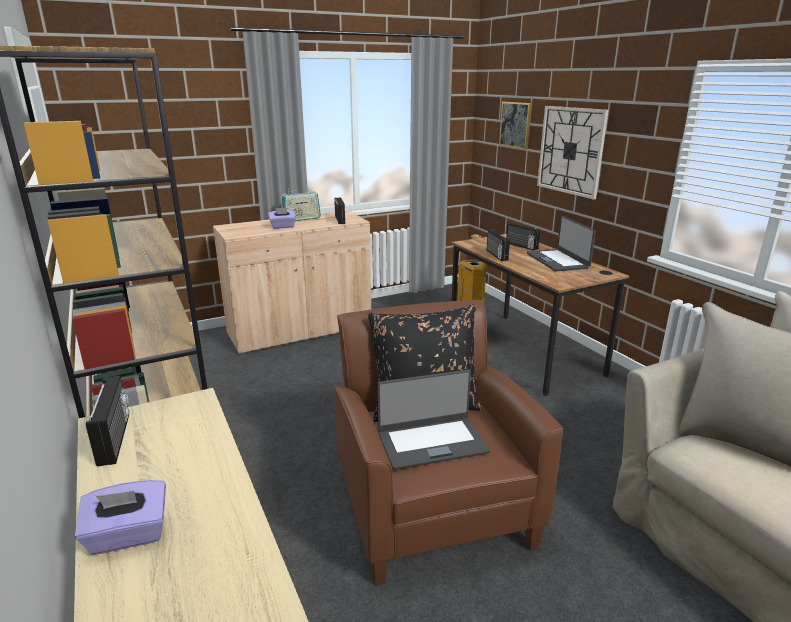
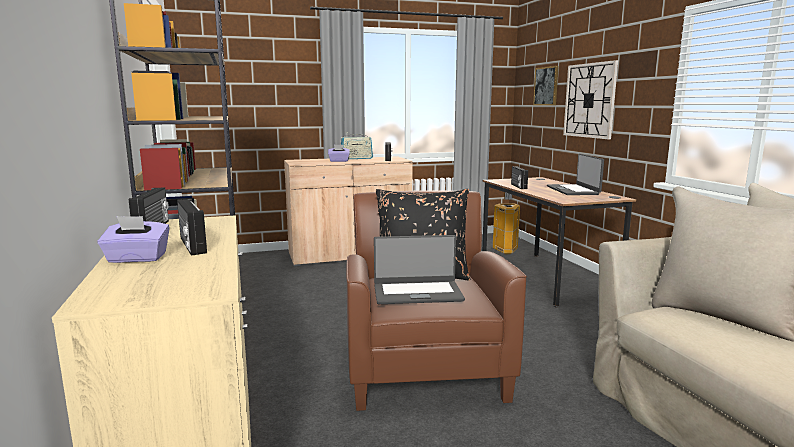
camera: 10 degrees right, 10 degrees down
(521, 246) = (544, 183): radio -> radio (191, 245)

